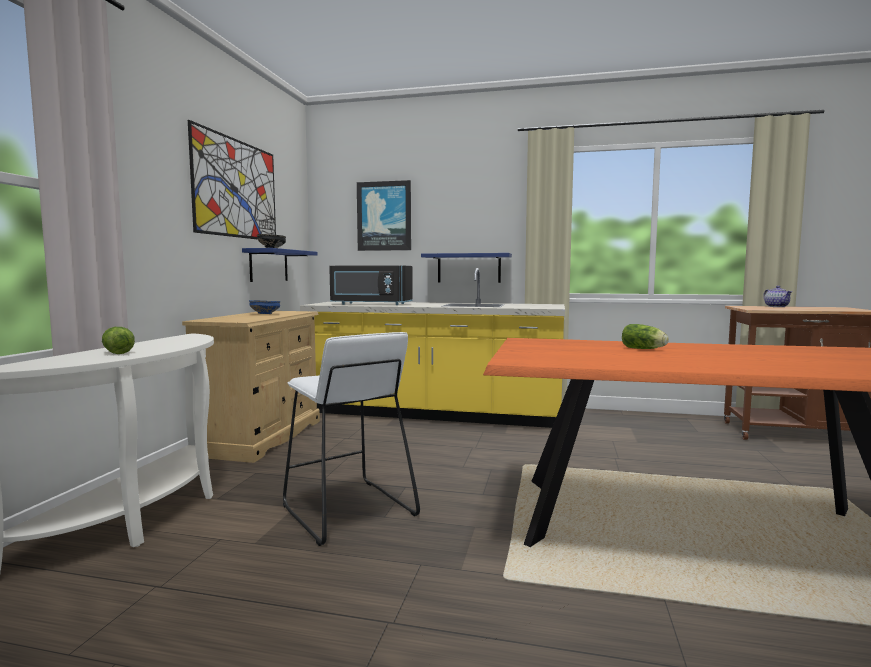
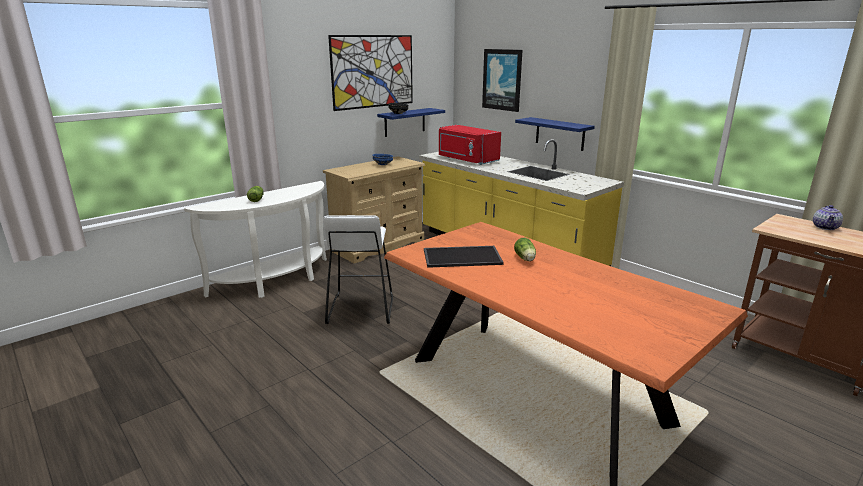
camera: 35 degrees right, 15 degrees up
(370, 304) = (466, 160): black microwave -> red microwave
(584, 355) = (462, 256): none -> tray

